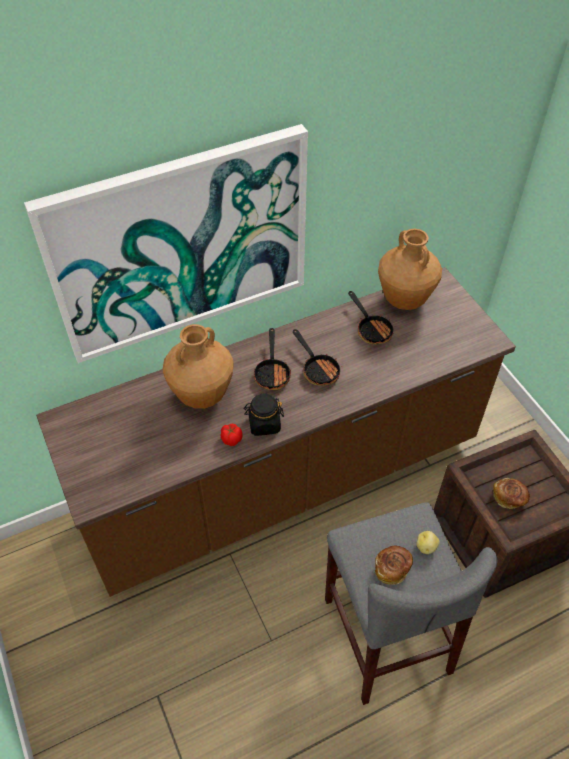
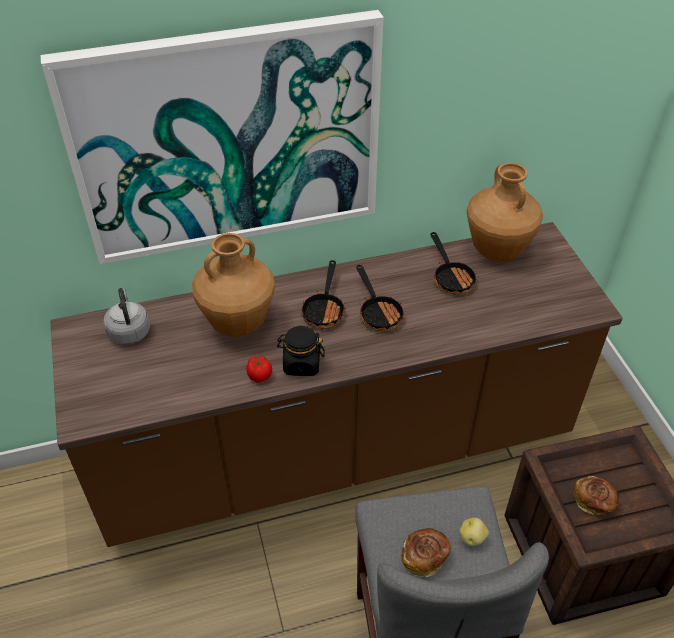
camera: 10 degrees right, 5 degrees down
(109, 415) = (129, 331): none -> grey kettle

